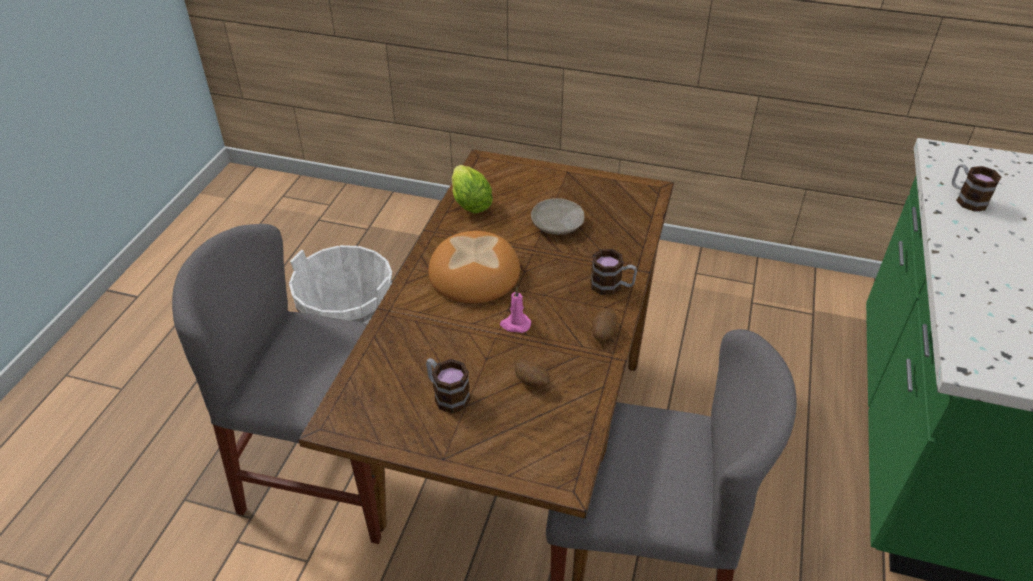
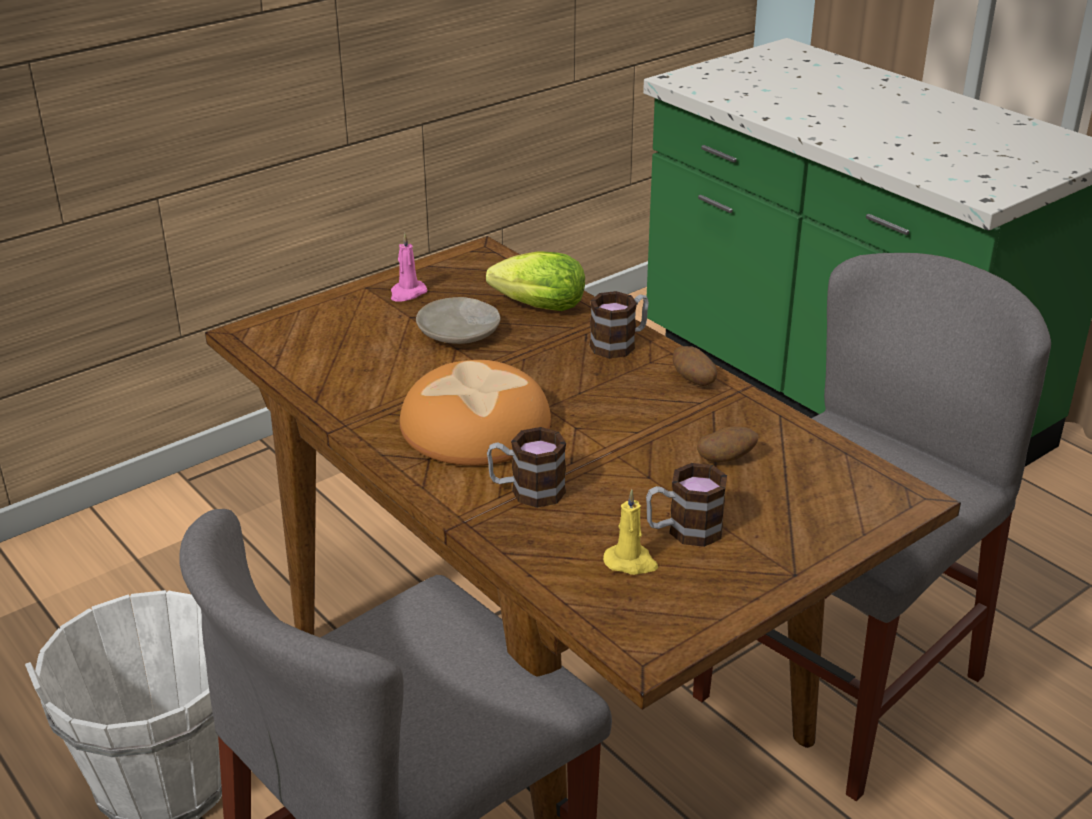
camera: 55 degrees left, 10 degrees down
(402, 386) = (631, 562): none -> yellow candle
(469, 201) = (320, 376): lettuce -> lettuce (534, 307)
(515, 324) = (610, 433): pink candle -> pink candle (407, 293)
(966, 199) = (763, 100): mug -> mug (526, 491)

